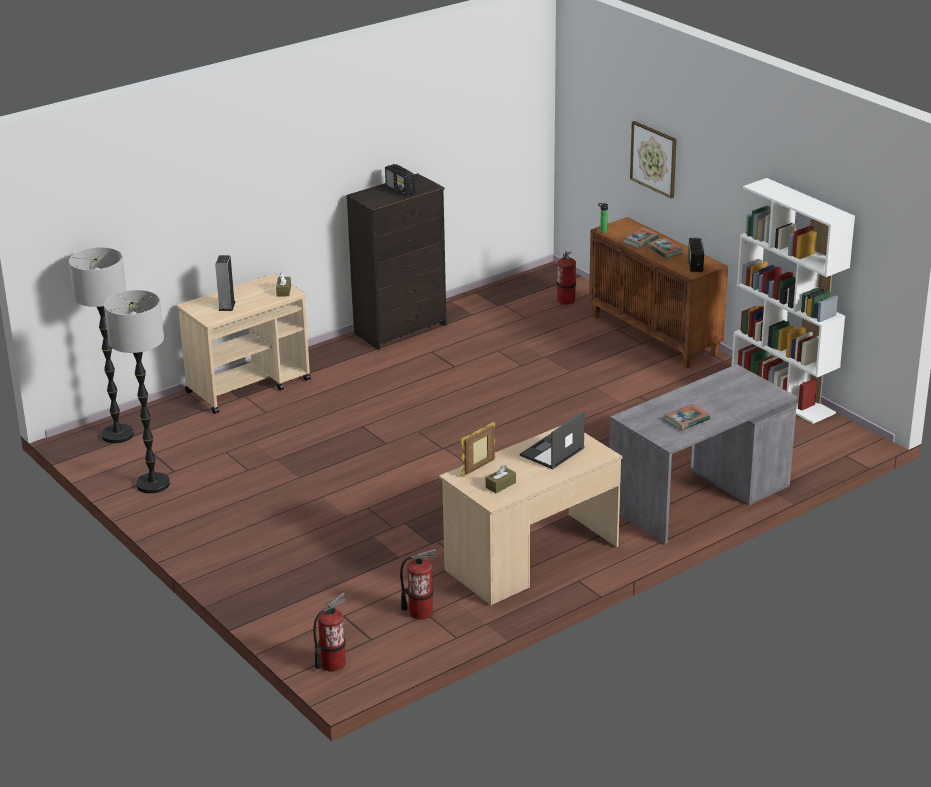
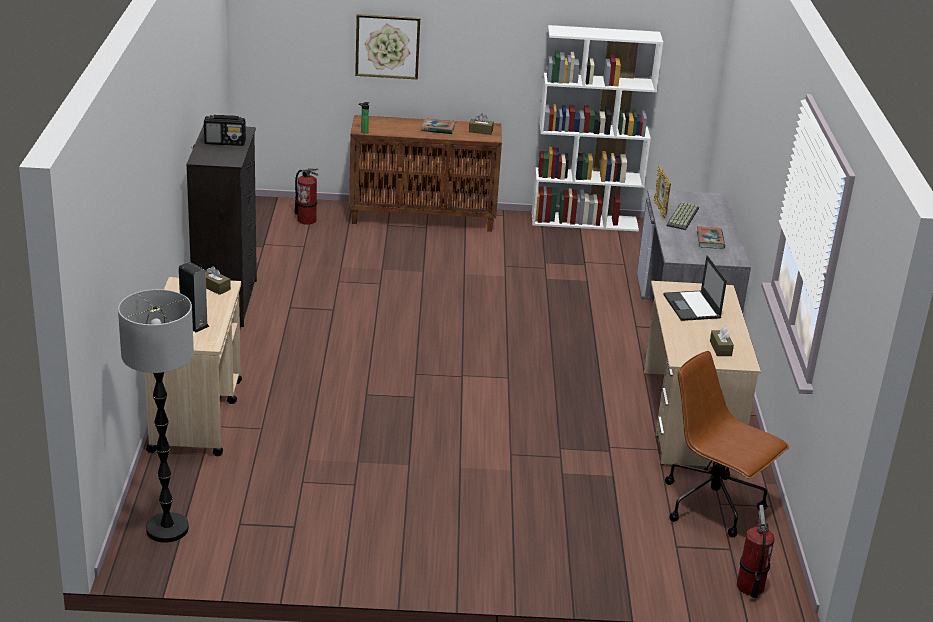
camera: 55 degrees left, 0 degrees up
(153, 484) = (301, 550): floor lamp -> none
(420, 612) = (713, 505): fire extinguisher -> brown office chair
(479, 469) = (681, 345): picture frame -> picture frame (660, 210)
(640, 240) = (404, 128): book -> none
(695, 265) = (480, 131): radio -> brown tissue box
(710, 395) = (683, 217): none -> keyboard

